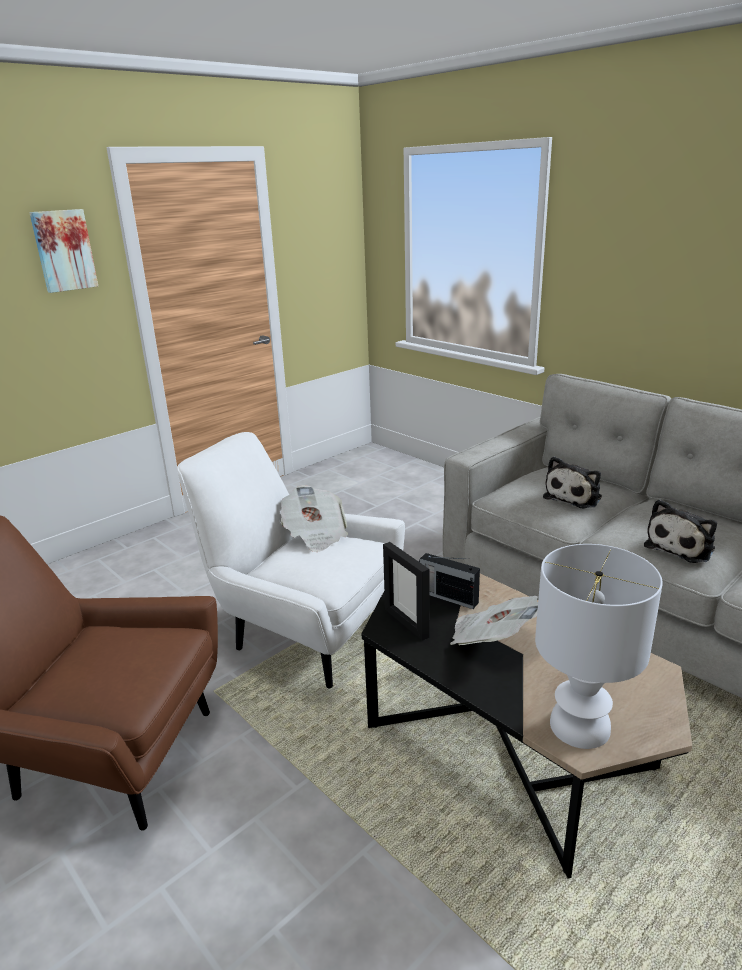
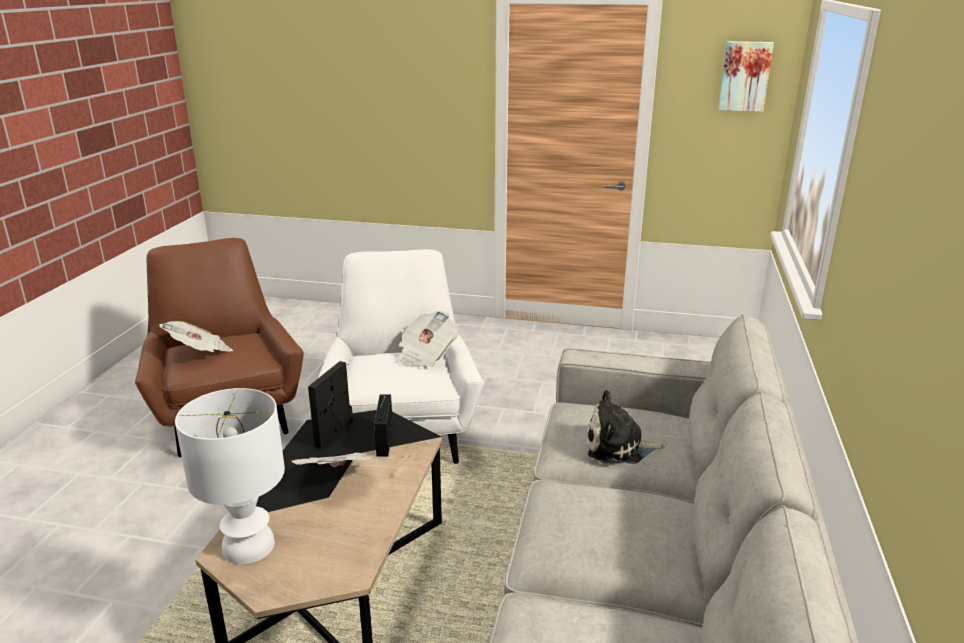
camera: 55 degrees right, 0 degrees up
(63, 250) = (444, 71): picture -> picture (745, 76)
(93, 677) = (200, 352): none -> newspaper
(681, 546) = (574, 538): plush toy -> none

